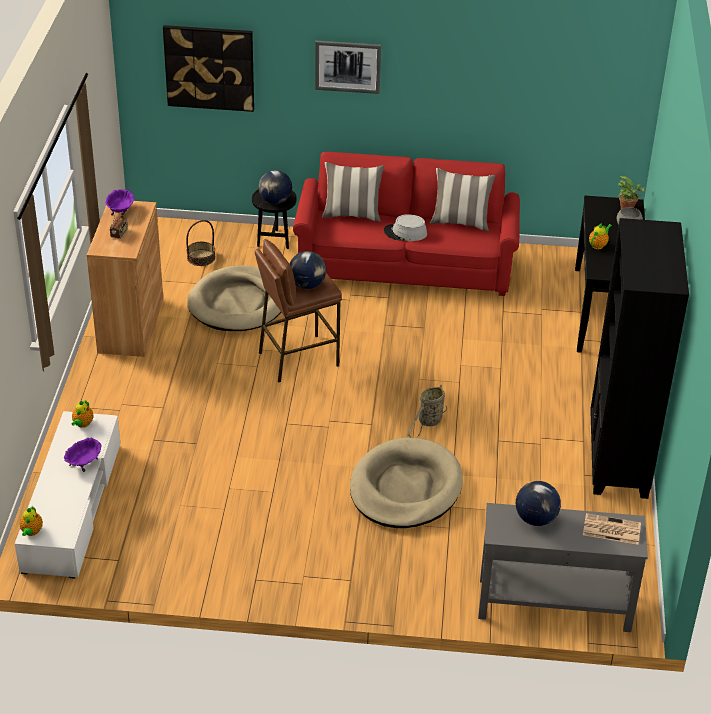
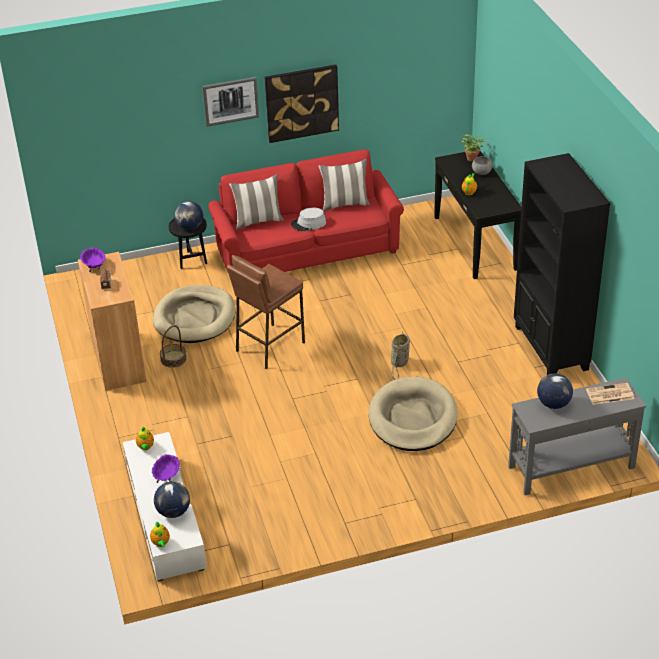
camera: 20 degrees left, 0 degrees up
(201, 257) = (141, 290): basket -> basket (173, 359)
(209, 67) = (115, 130): picture -> picture (302, 103)
(307, 285) = (273, 283): globe -> globe (174, 512)

